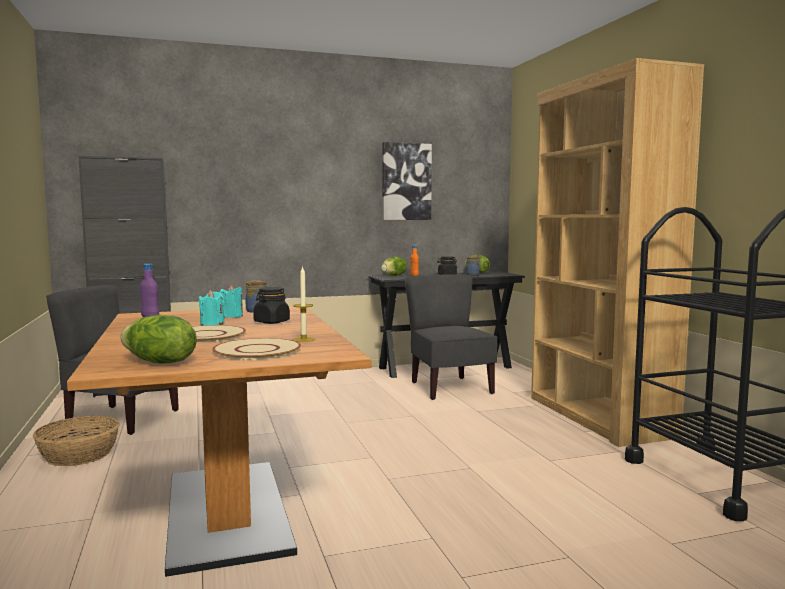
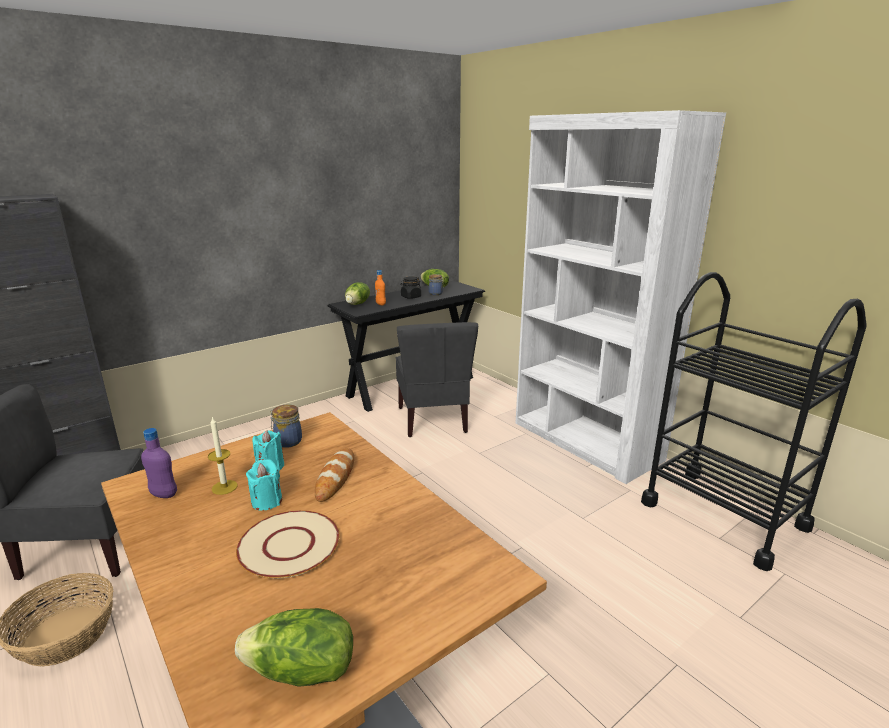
camera: 20 degrees left, 15 degrees up
(257, 350) = (396, 587): beige plate -> none
(271, 322) = (335, 477): black jar -> bread
(303, 339) = (421, 533): candle -> candle (224, 487)
(406, 182) = (359, 195): picture -> none
(449, 388) = (433, 420): grey chair -> grey chair turned 150 degrees counterclockwise
(598, 416) = (585, 441): brown bookcase -> white bookcase

